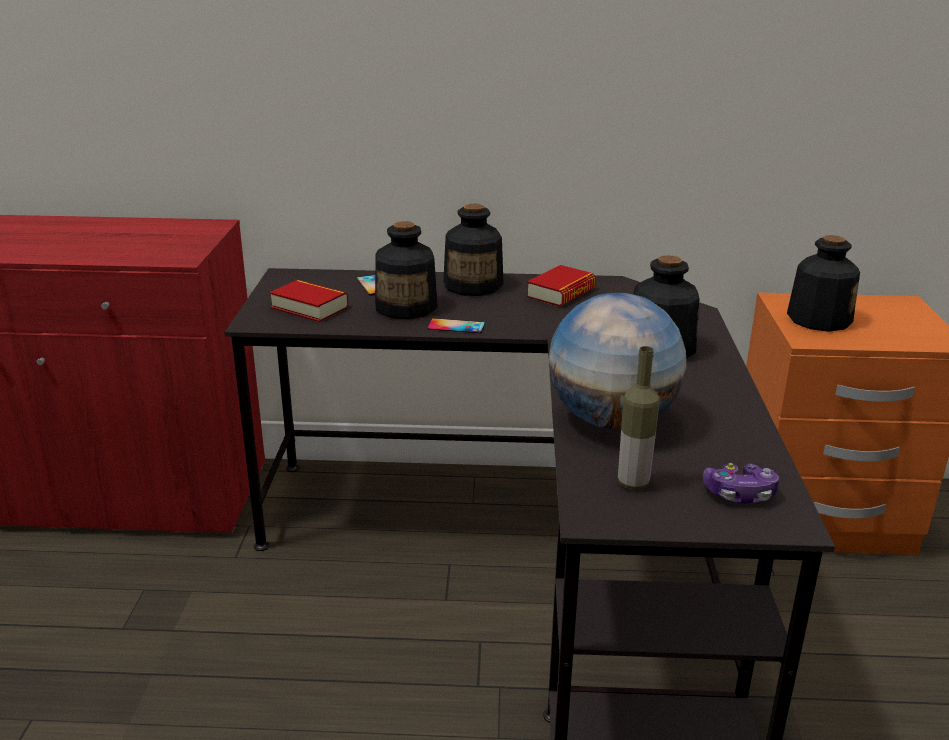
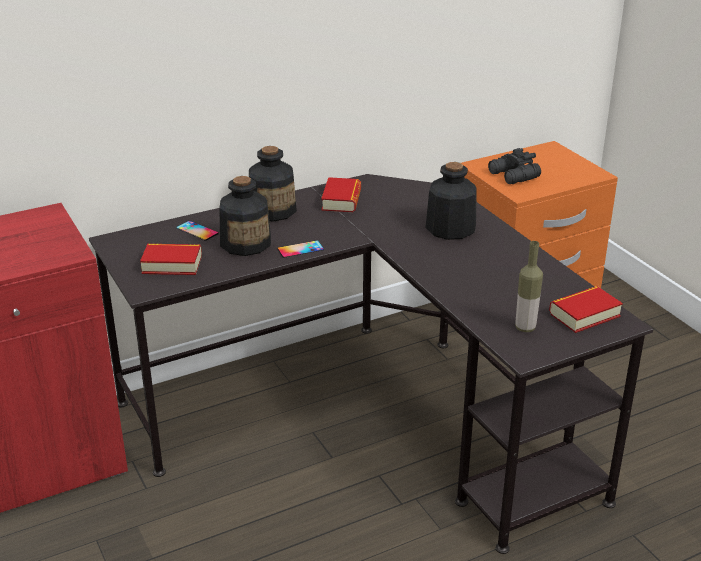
camera: 30 degrees left, 5 degrees up
(612, 420) = (473, 290): globe -> none
(739, 494) = (584, 314): game controller -> book
(818, 319) = (513, 176): bottle -> black binoculars

